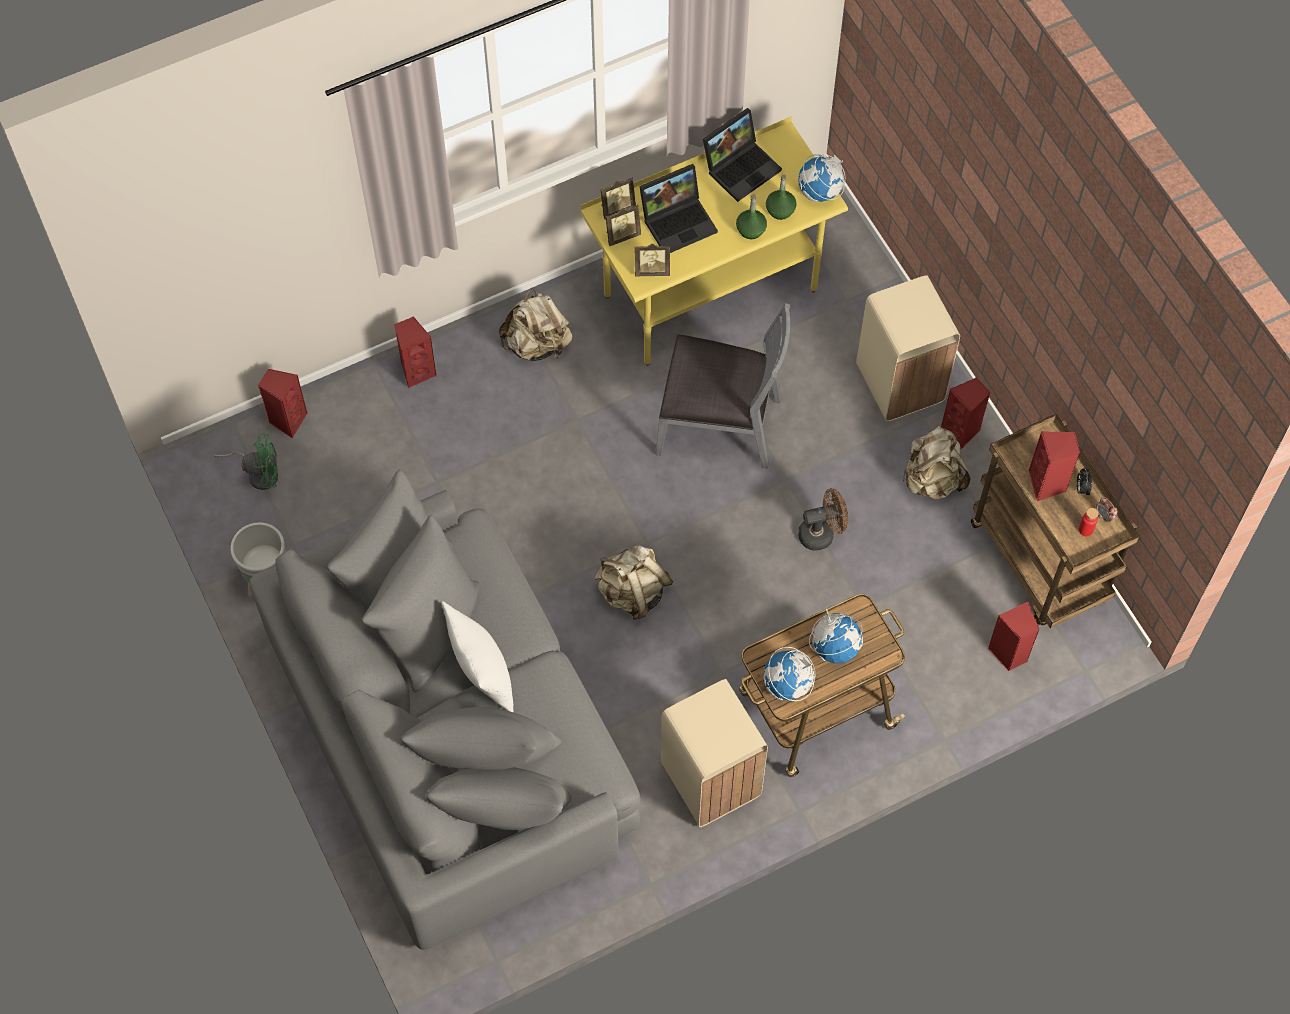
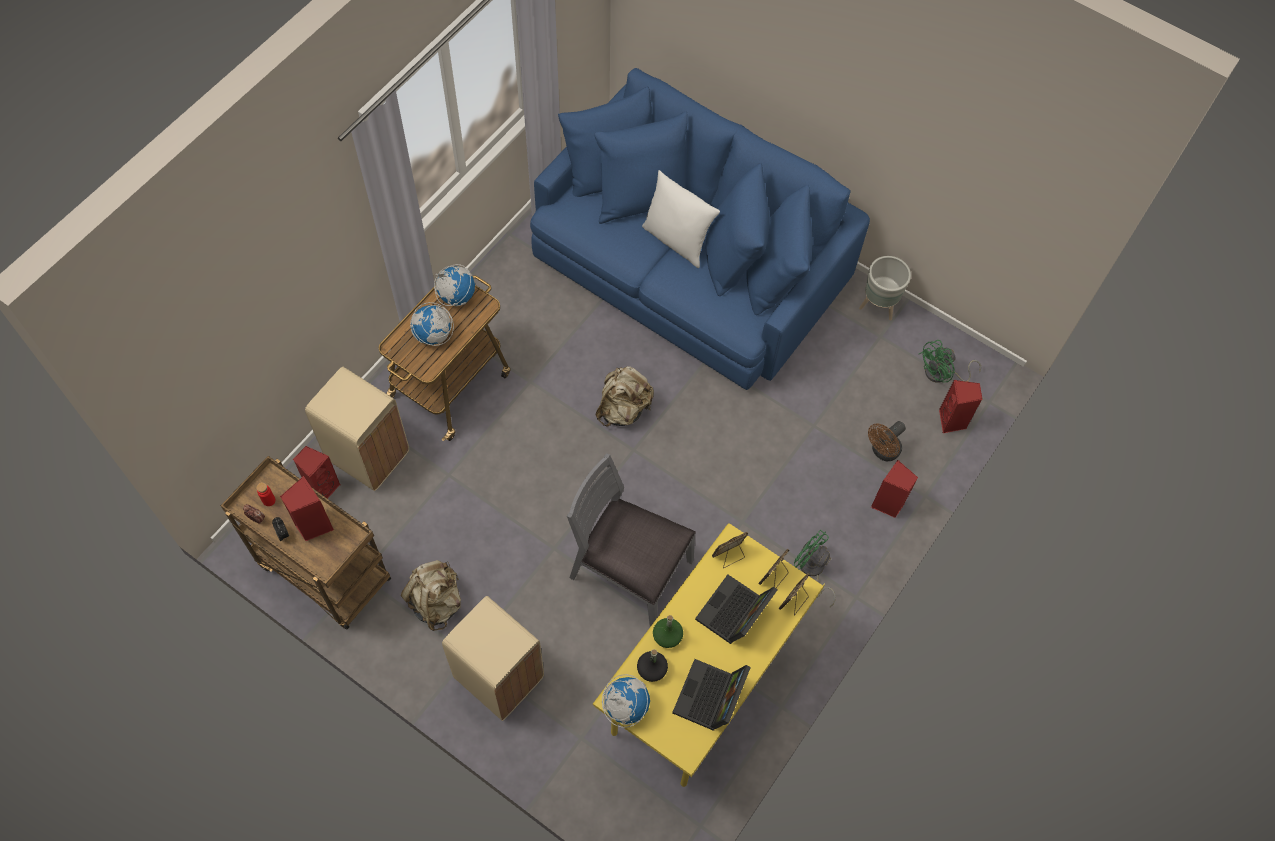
camera: 150 degrees right, 0 degrees up
(451, 735) = (690, 264): grey sofa -> blue sofa
(537, 344) = (812, 571): beige backpack -> green fan
(710, 781) = (502, 309): beige trash can -> beige trash can (368, 454)
(720, 424) = (629, 570): grey chair -> grey chair turned 45 degrees clockwise
(780, 210) = (652, 669): green bottle -> black bottle
(822, 533) = (505, 516): brown fan -> brown fan (882, 452)
(962, 431) = (428, 658): red speaker -> none

